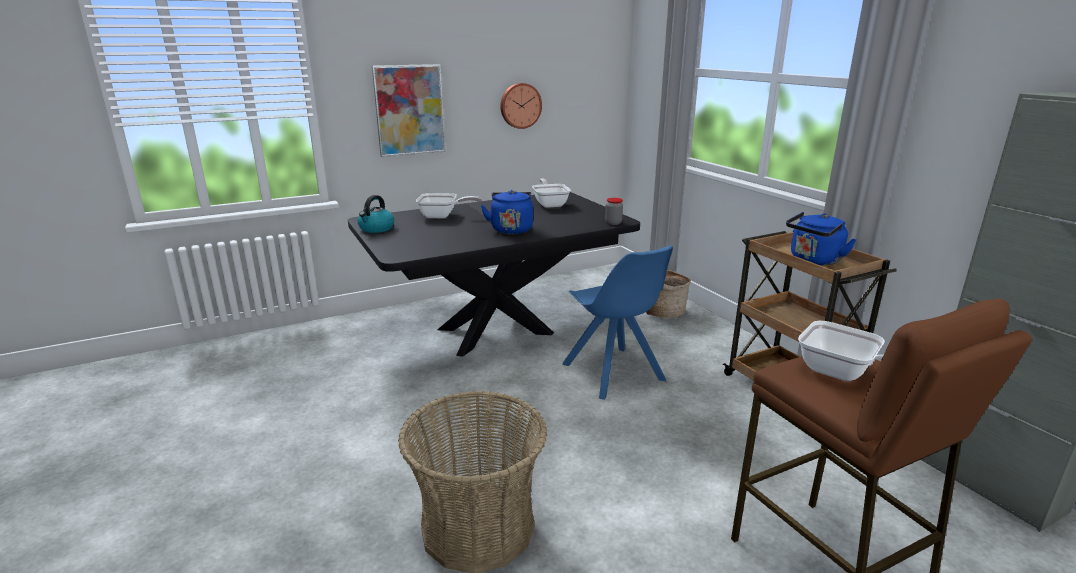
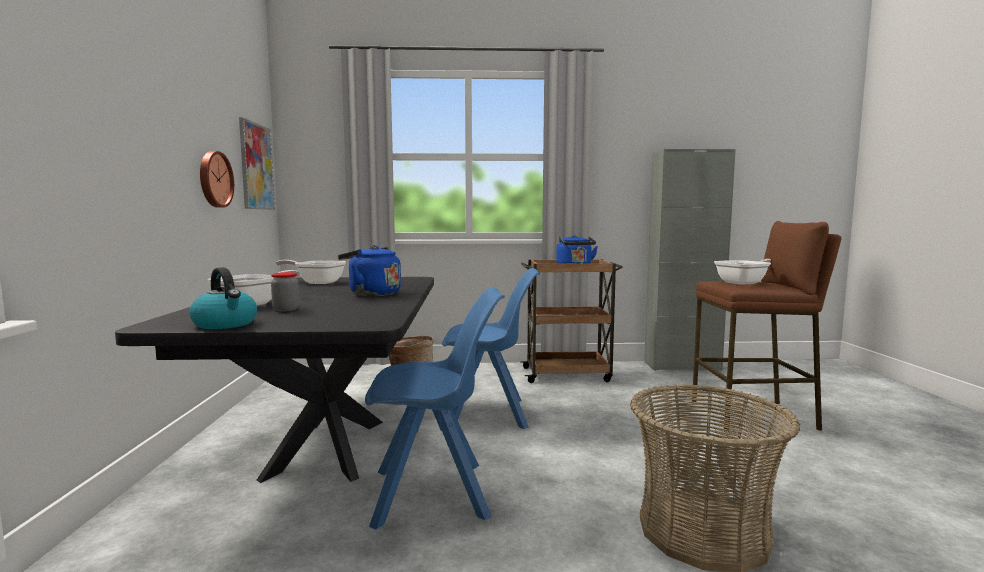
camera: 65 degrees left, 15 degrees down
(409, 110) = (115, 162): picture -> picture (256, 166)
(460, 389) = (434, 494): none -> blue chair
(613, 223) = (418, 279): jar -> jar (286, 309)

